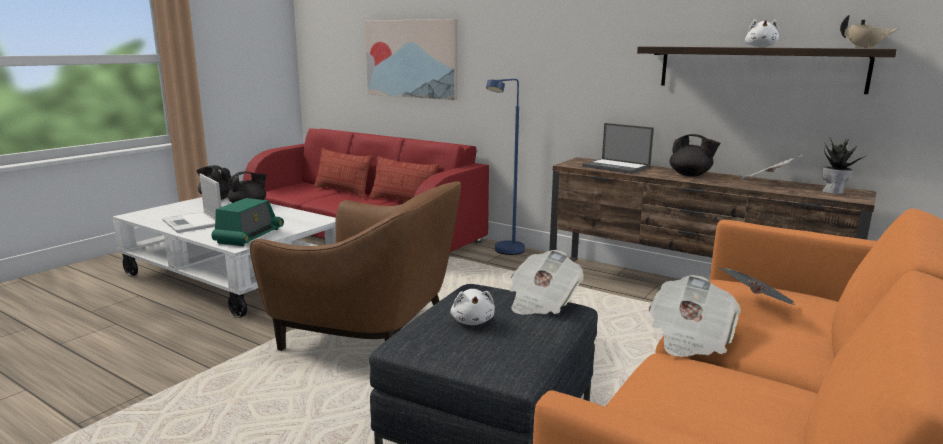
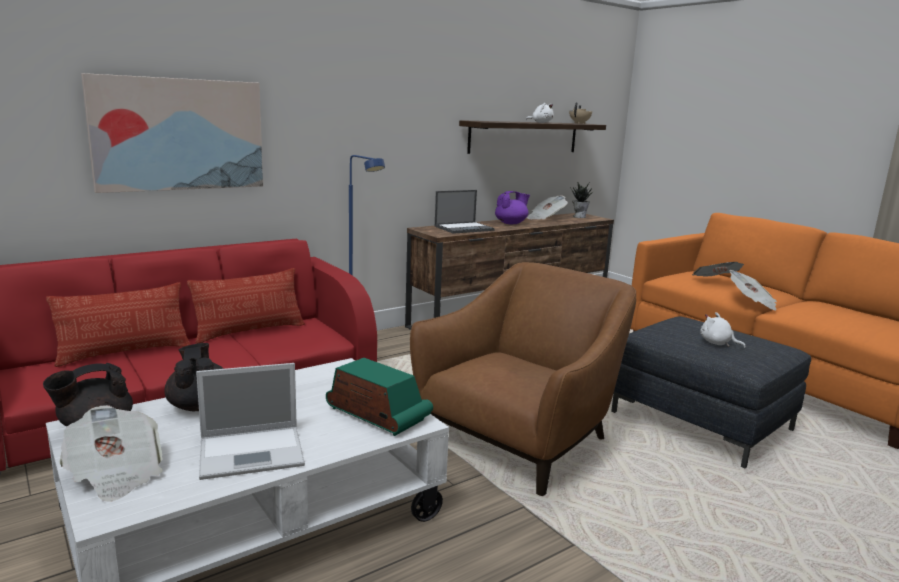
camera: 70 degrees left, 0 degrees up
(472, 321) = (717, 343): white plush toy -> white plush toy turned 150 degrees counterclockwise
(541, 302) = (682, 322): newspaper -> newspaper (115, 474)
(690, 175) = (511, 223): black teapot -> purple teapot

